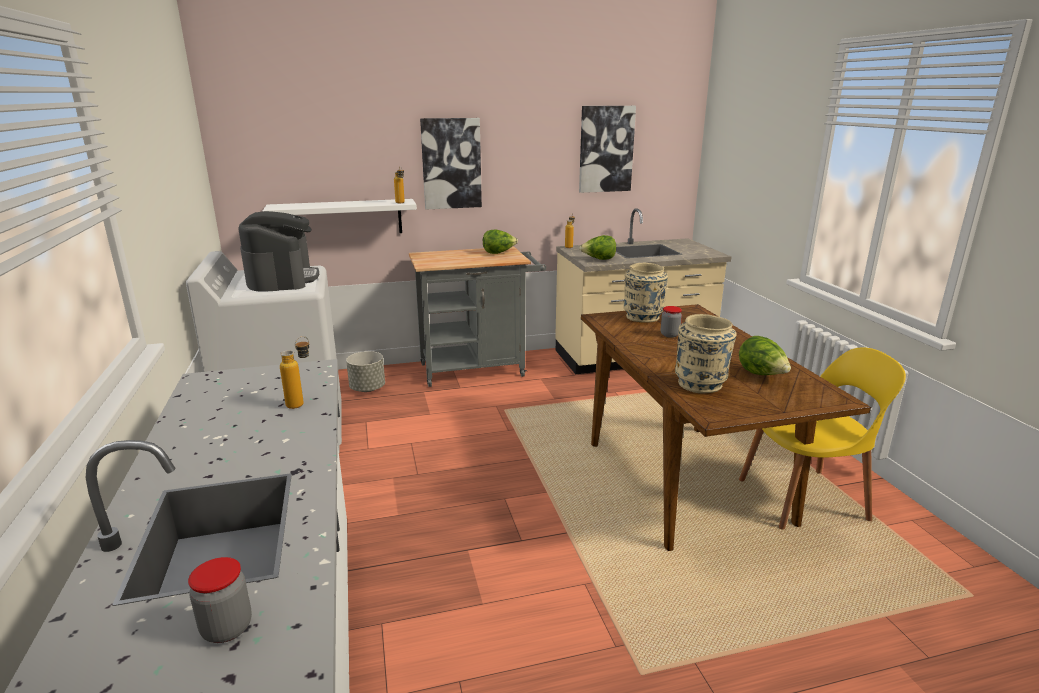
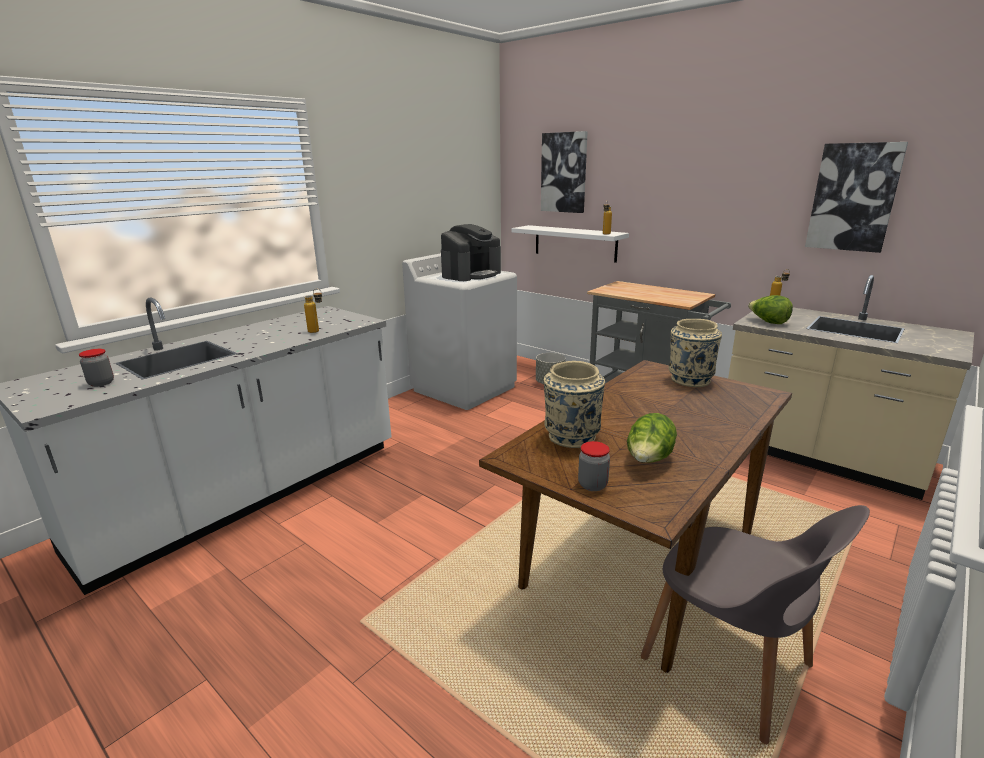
camera: 55 degrees right, 0 degrees up
(451, 163) = (667, 203): picture -> picture (564, 172)
(499, 253) = (683, 295): lettuce -> none
(669, 335) = (669, 400): jar -> jar (592, 485)
(805, 499) = (730, 665): yellow chair -> grey chair

